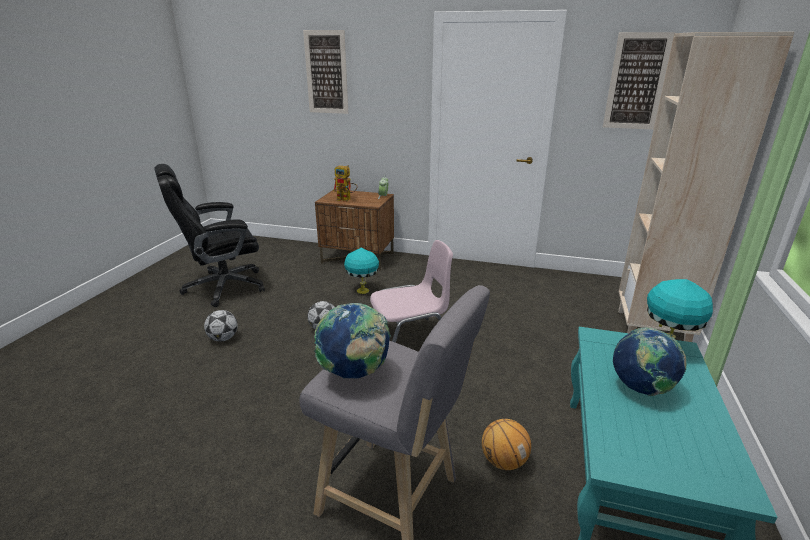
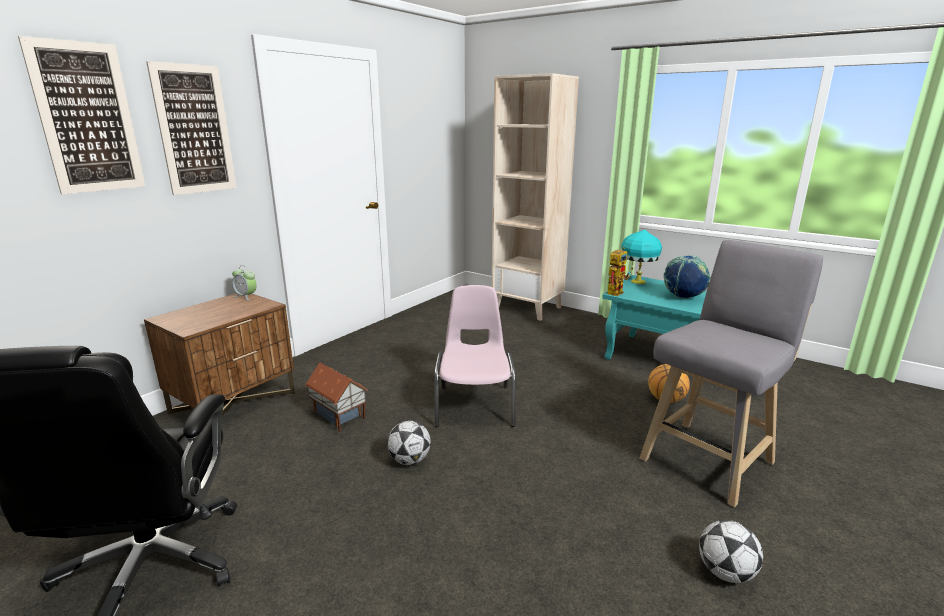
camera: 70 degrees left, 5 degrees down
(223, 338) = (360, 571): football -> football (725, 572)
(346, 199) = (216, 316): toy robot -> toy robot (615, 292)
(355, 373) = (738, 343): globe -> none
(362, 291) = (338, 416): turquoise table lamp -> toy house
(636, 82) = (428, 119): picture -> picture (194, 130)

